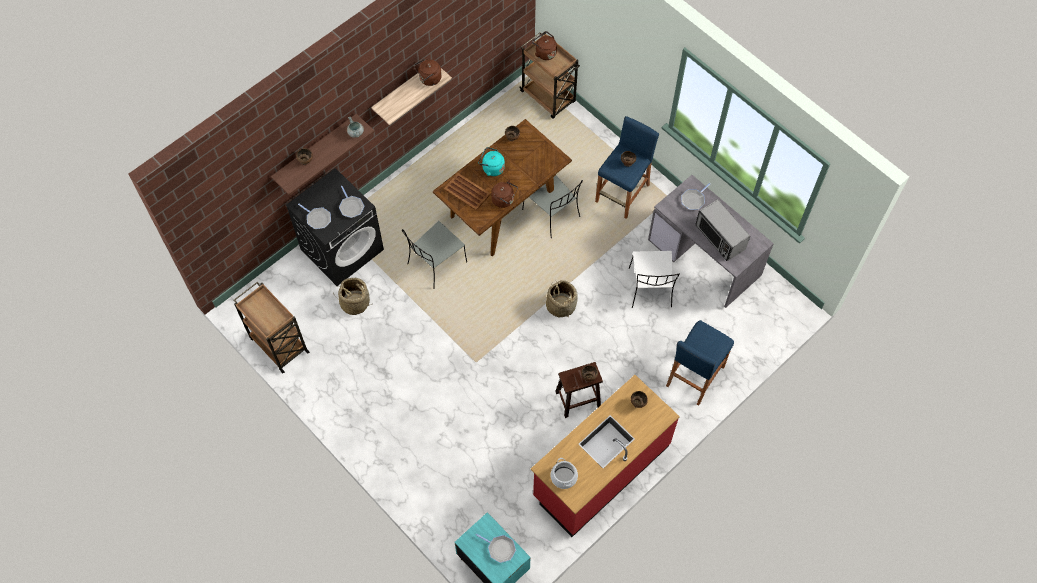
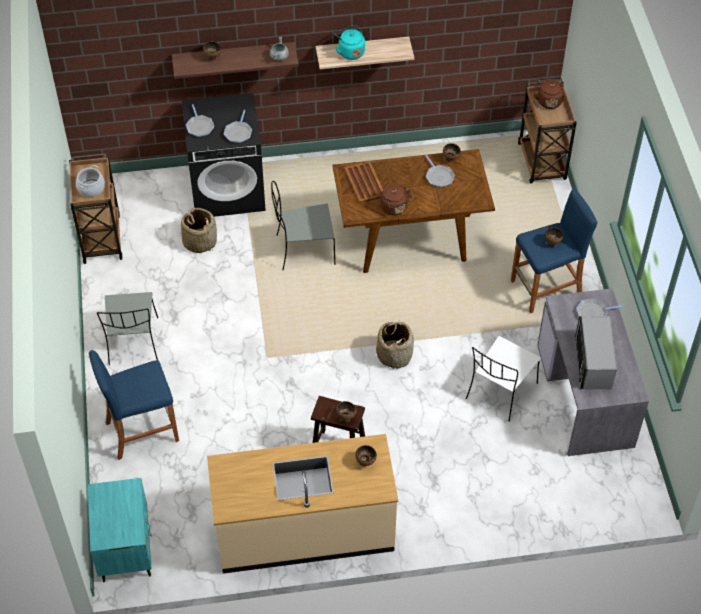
camera: 35 degrees right, 10 degrees down
(429, 79) = (390, 49): brown kettle -> none
(491, 168) = (407, 175): turquoise kettle -> turquoise kettle (350, 52)
(500, 548) = (123, 518): frying pan -> frying pan (439, 177)
(552, 214) = (456, 268): grey chair -> grey chair (133, 342)
(563, 477) = (231, 484): cooking pot -> cooking pot (91, 188)
(600, 470) = (304, 530): red counter -> beige counter
(695, 375) = (479, 501): blue stool -> blue stool (142, 431)

